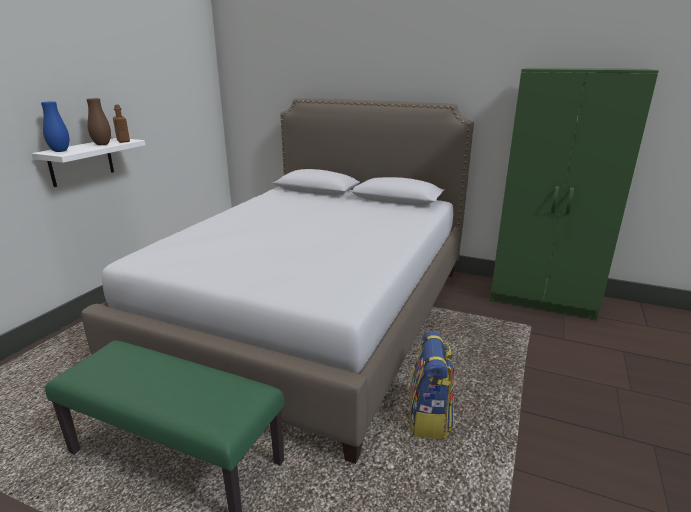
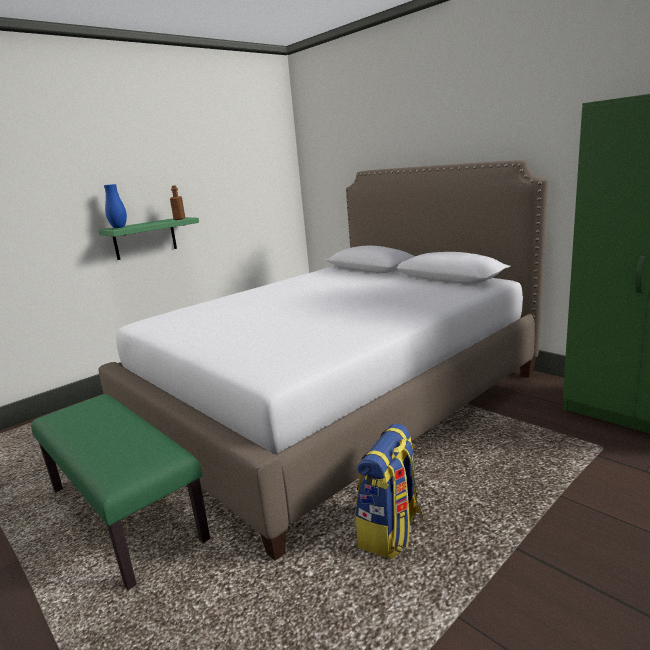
camera: 25 degrees right, 5 degrees down
(81, 162) = (145, 238): white shelf -> green shelf
(102, 144) = (158, 222): brown vase -> none

